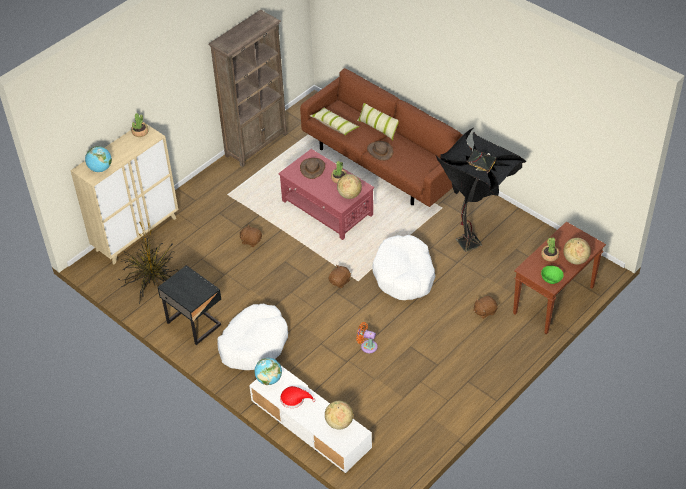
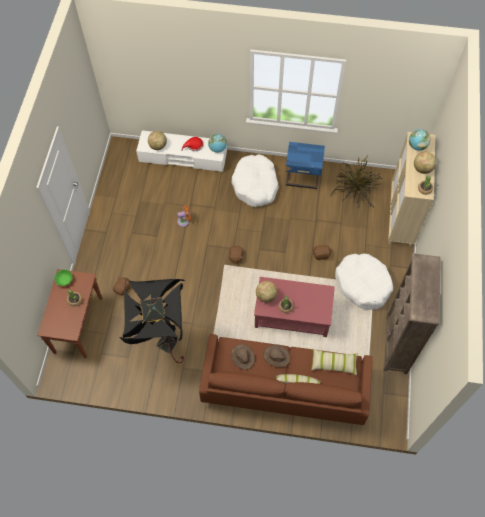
camera: 145 degrees right, 15 degrees up
(195, 323) = (302, 178): black nightstand -> blue nightstand
(312, 168) = (313, 305): brown hat -> brown hat (242, 357)
(404, 275) = (196, 287): white dog bed -> white dog bed (362, 284)
(575, 260) = (54, 307): globe -> globe (422, 169)

